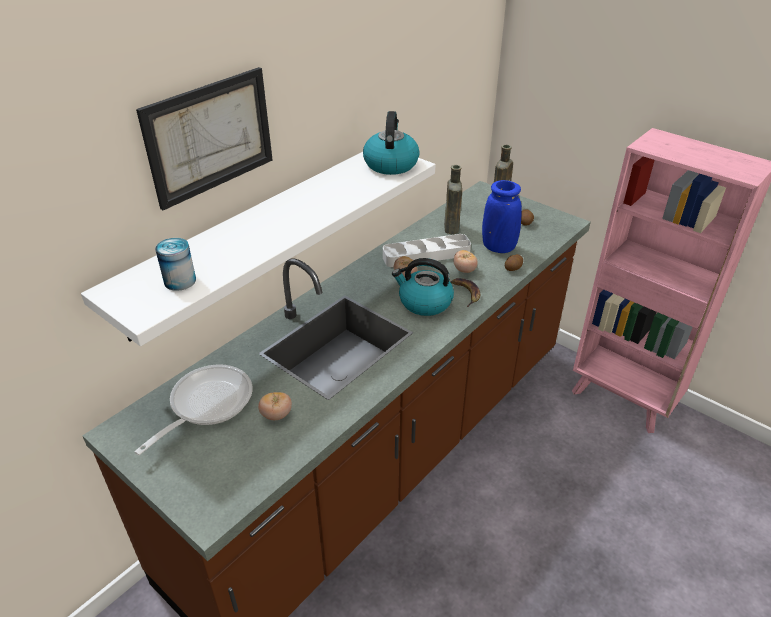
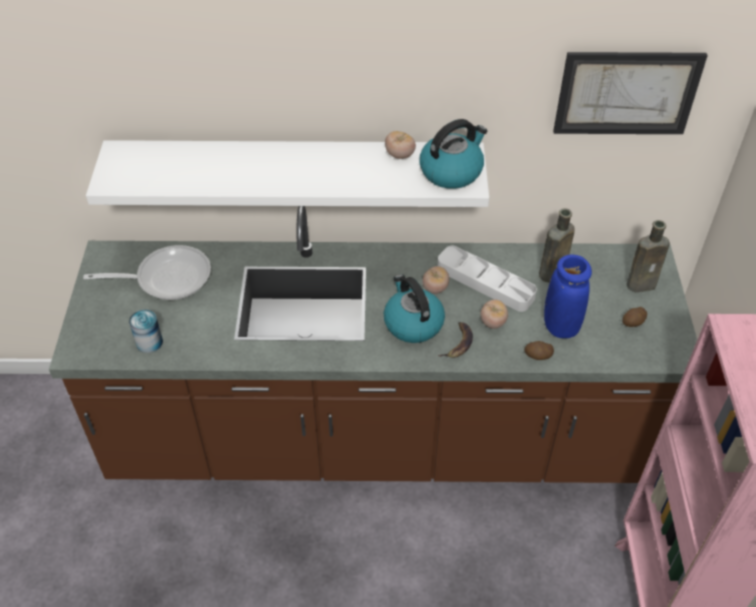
camera: 50 degrees right, 10 degrees up
(180, 281) = (158, 172): can -> can (149, 342)
(210, 136) = (245, 67): picture -> picture (626, 93)
(276, 415) = (192, 321): tomato -> tomato (399, 155)

